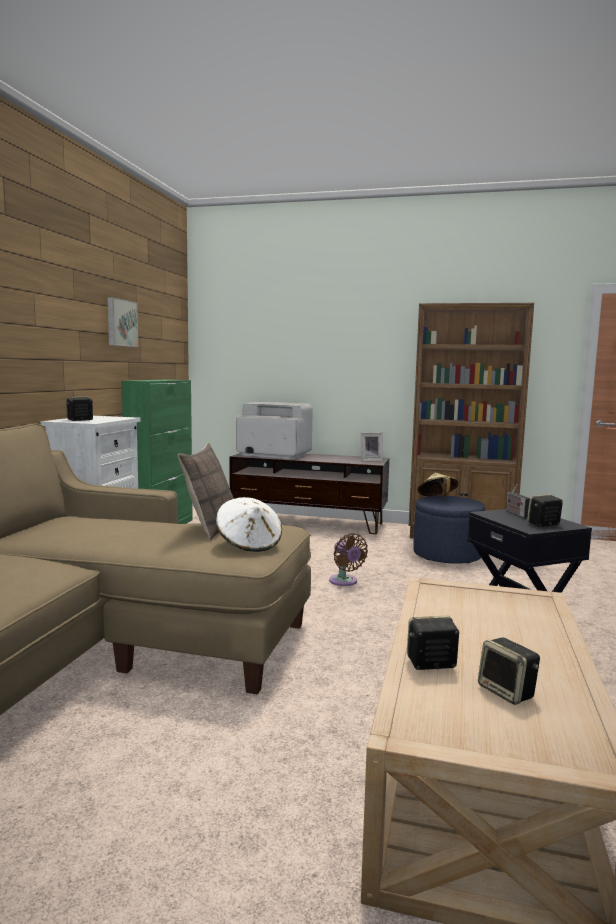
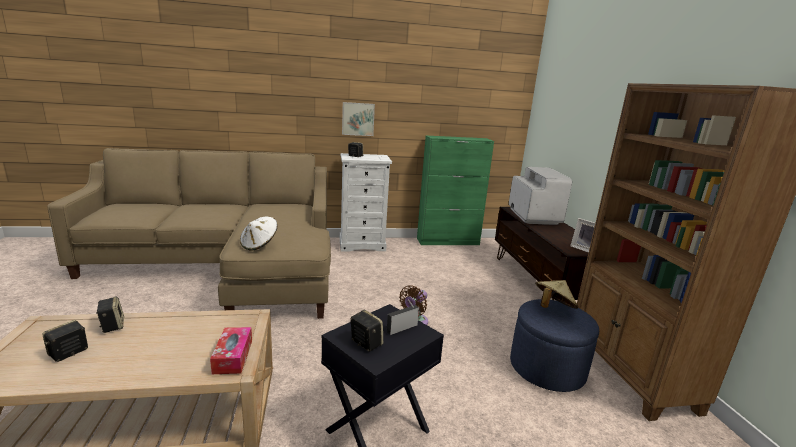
camera: 65 degrees right, 10 degrees up
(121, 323) = (433, 96): picture -> picture (358, 119)
(210, 528) = (287, 231): pillow -> none
(518, 597) = (233, 356): none -> tissue box

